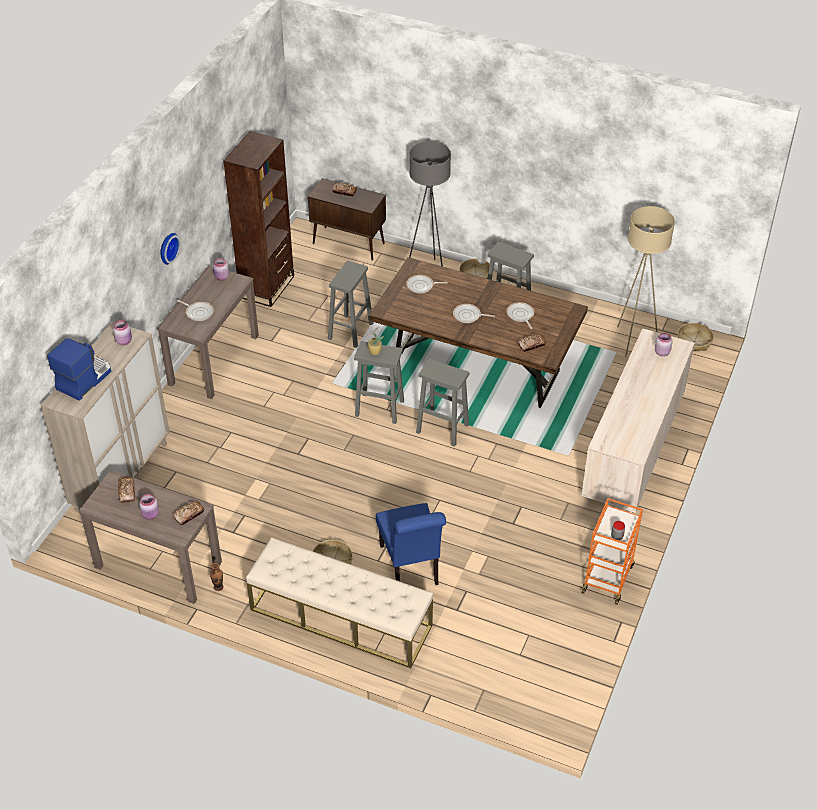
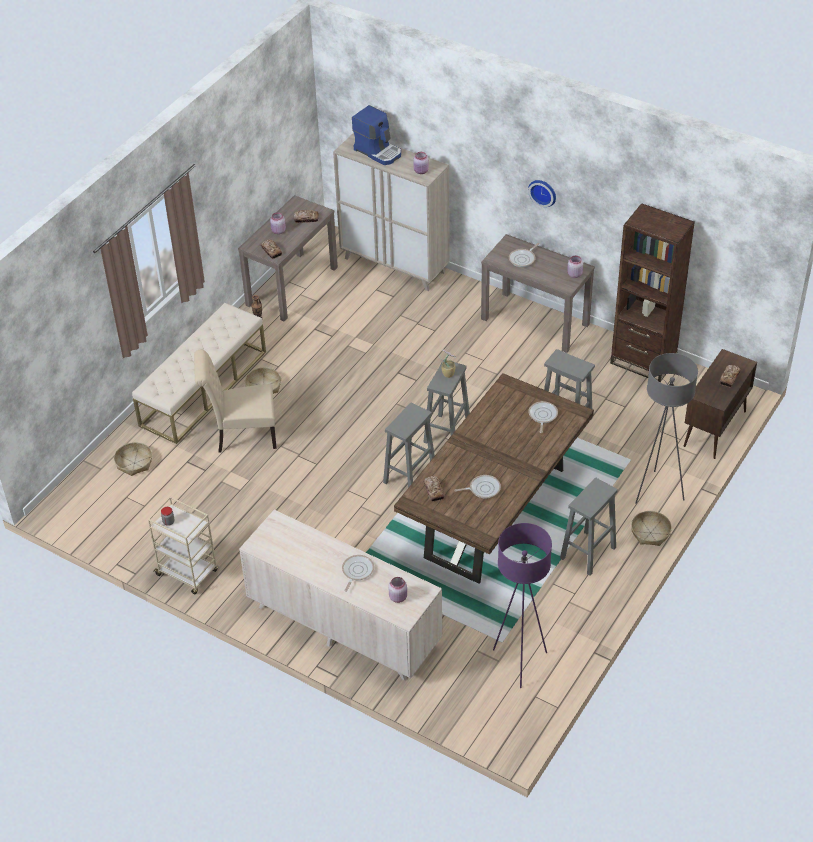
camera: 100 degrees right, 0 degrees up
(411, 568) = (242, 436): blue chair -> beige chair
(468, 316) = (488, 447): frying pan -> frying pan (356, 571)
(607, 578) = (188, 573): orange cart -> beige cart
(633, 341) = (519, 662): beige floor lamp -> purple floor lamp
(694, 341) = (510, 725): basket -> basket (134, 463)

